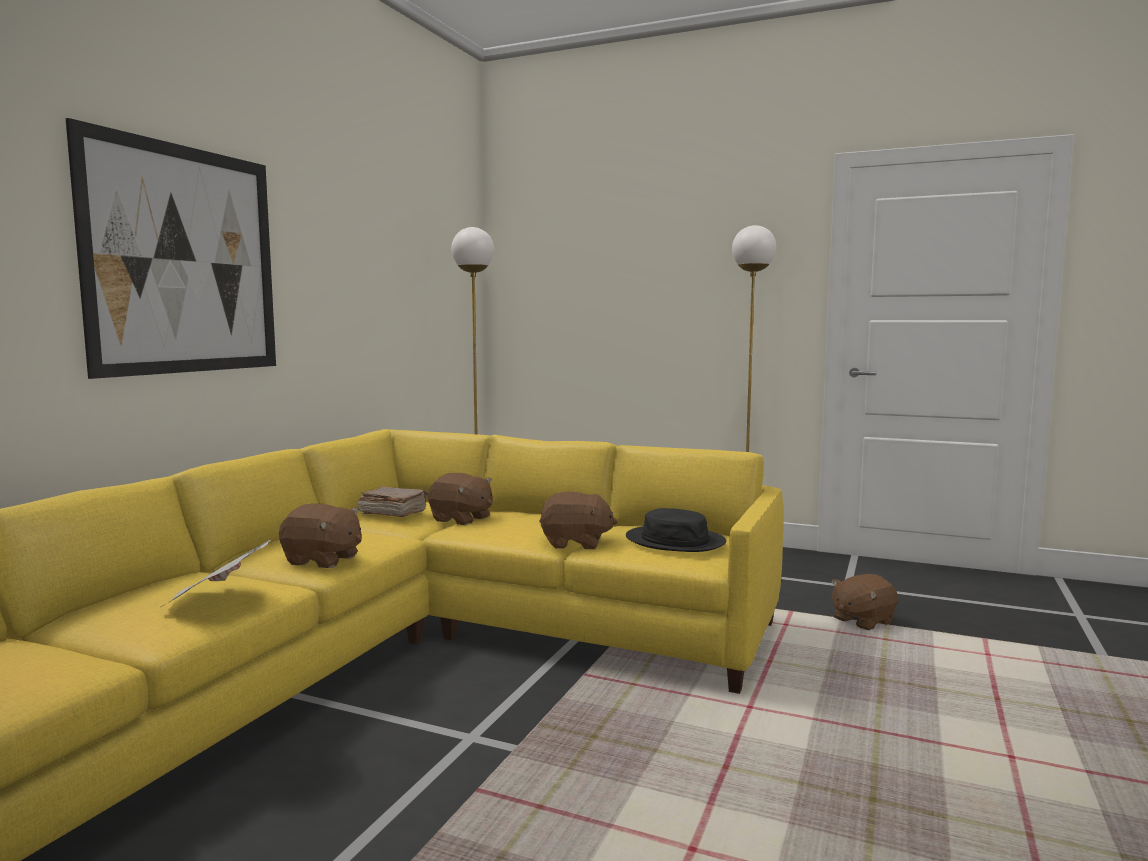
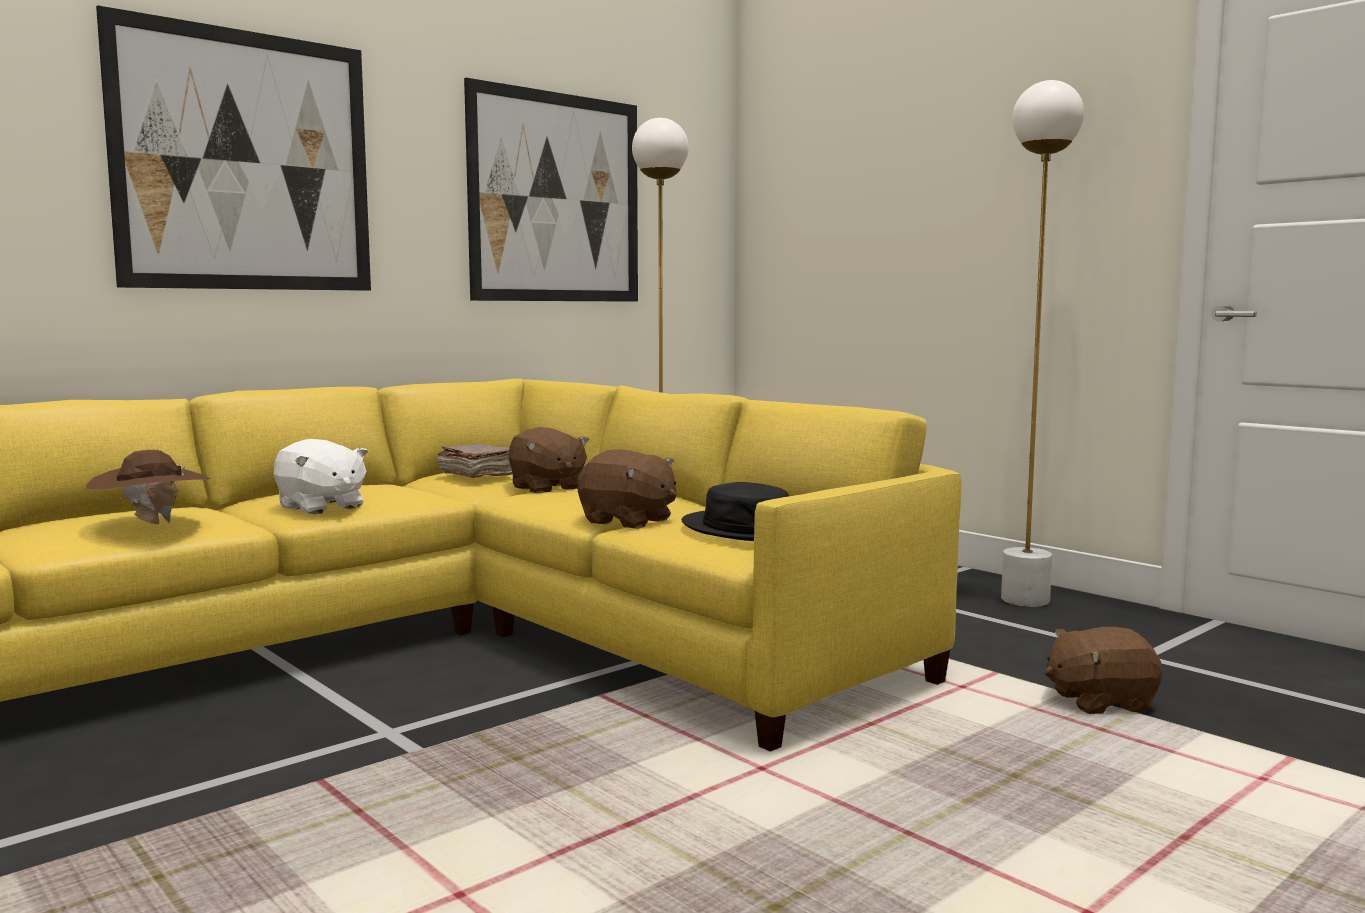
camera: 25 degrees right, 0 degrees up
(218, 601) = (152, 526): newspaper -> brown hat
(322, 560) = (320, 507): brown plush toy -> white plush toy
(388, 284) = (556, 198): none -> picture

